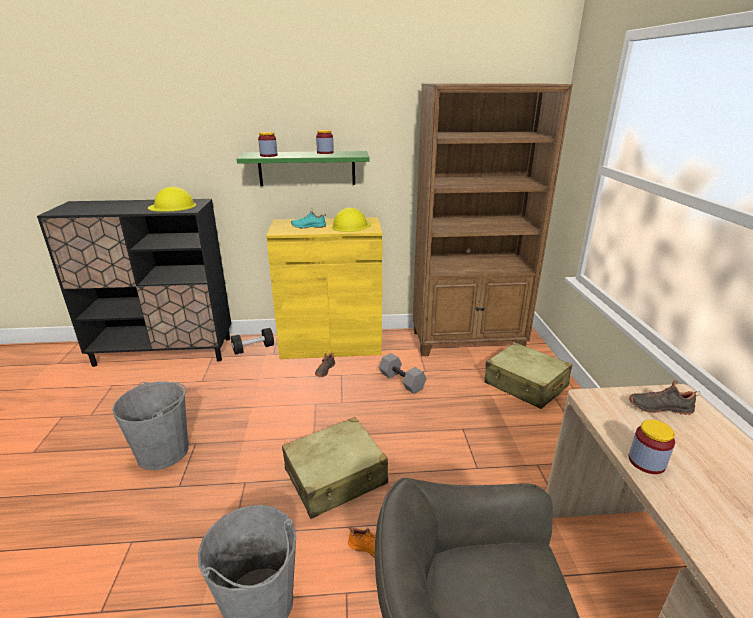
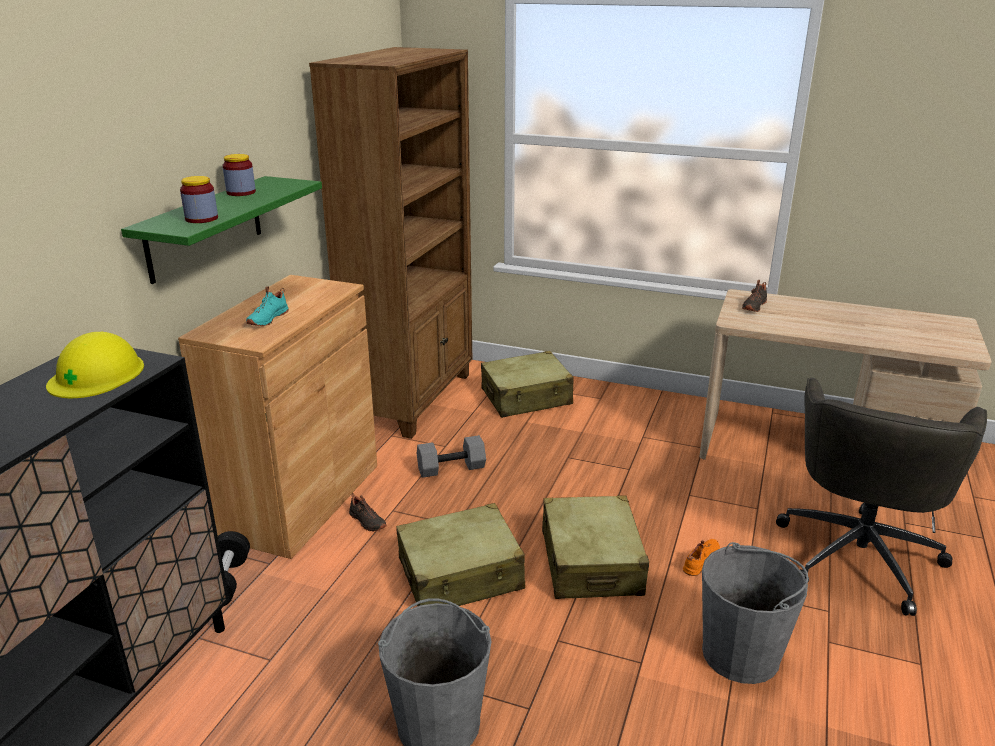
camera: 65 degrees left, 0 degrees up
(293, 420) = (461, 575): none -> beige suitcase
(331, 344) = (302, 500): yellow cabinet -> brown cabinet
(351, 225) = (306, 294): yellow hard hat -> none
(646, 462) = (810, 331): jar -> none

